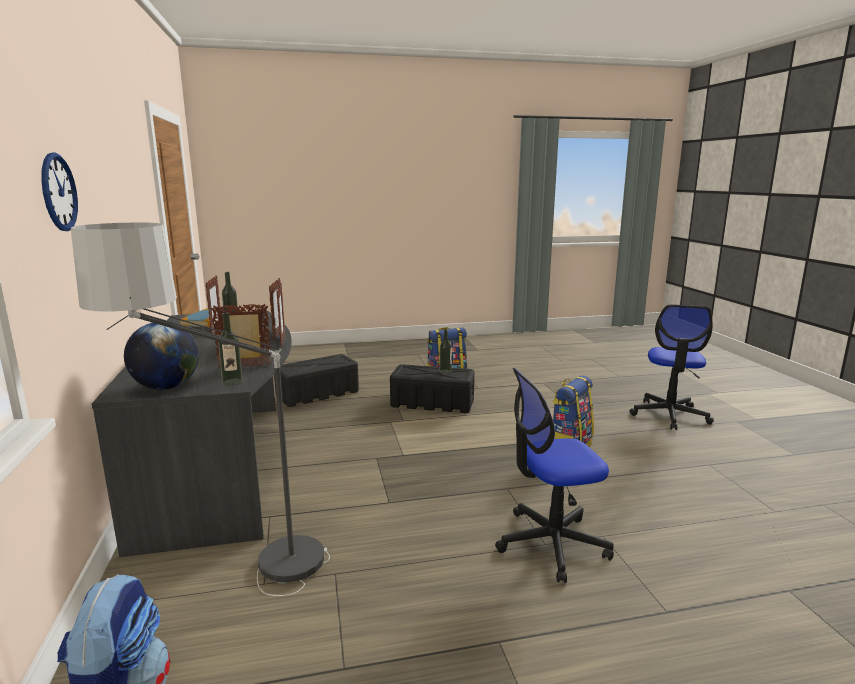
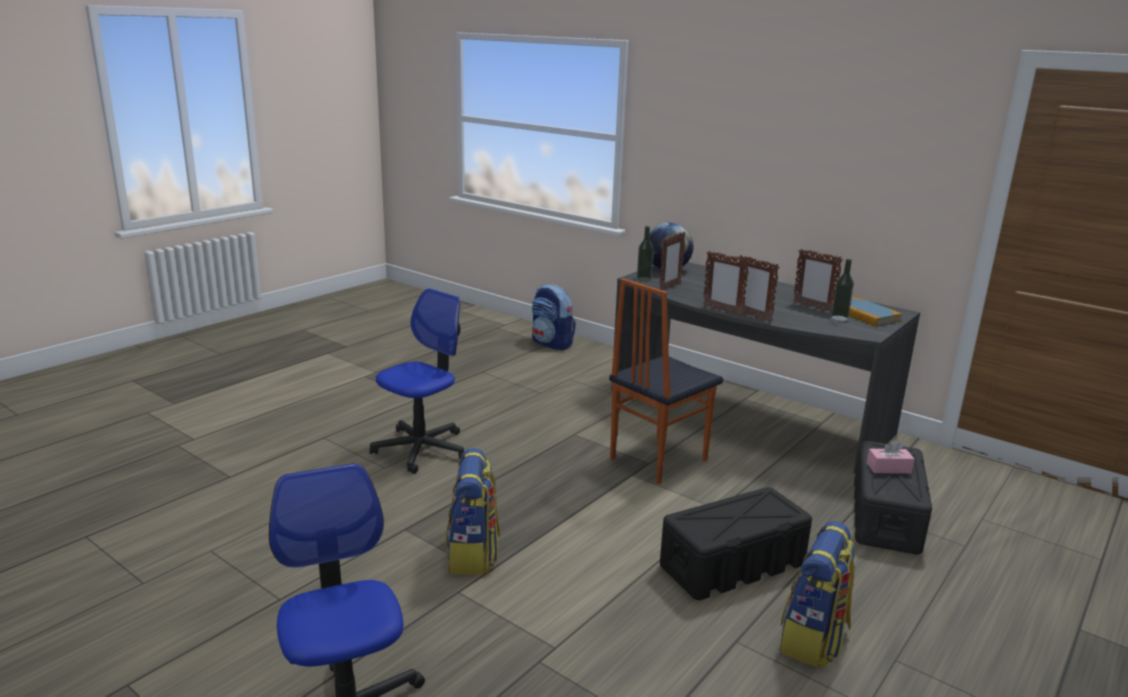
camera: 140 degrees right, 5 degrees up
(58, 192) = (702, 128): wall clock -> none
(238, 582) = (583, 375): floor lamp -> none
(315, 364) = (888, 468): none -> pink tissue box
(366, 458) = (656, 459): none -> chair
(445, 371) = (724, 522): bottle -> none

